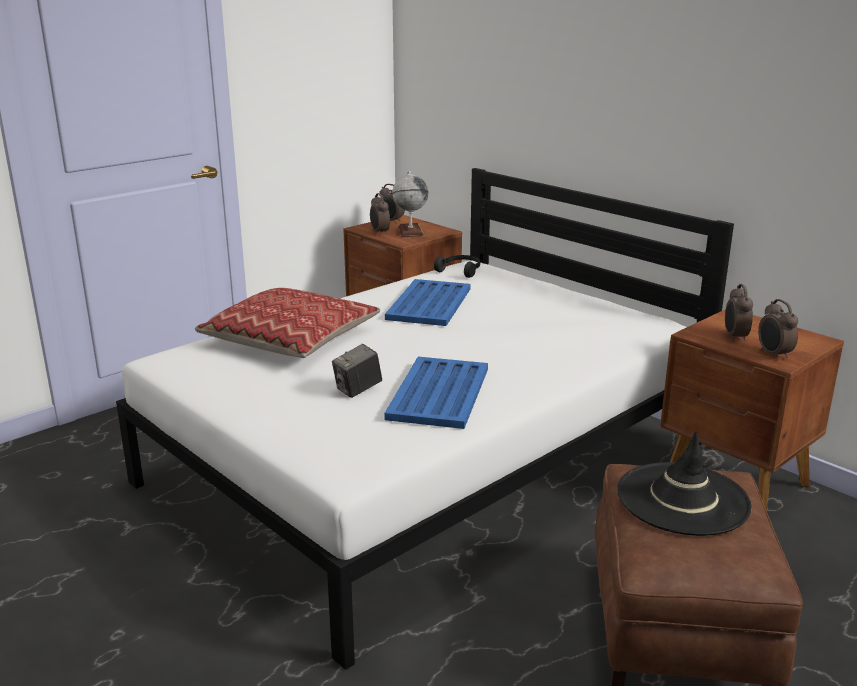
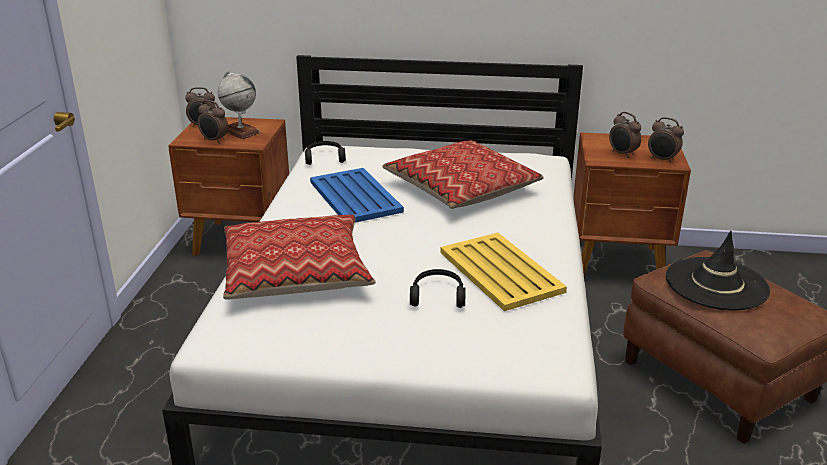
camera: 40 degrees left, 5 degrees up
(358, 390) = (437, 295): camera -> black headphones
(438, 394) = (501, 272): blue tray -> yellow tray
(533, 324) = (461, 187): none -> pillow

